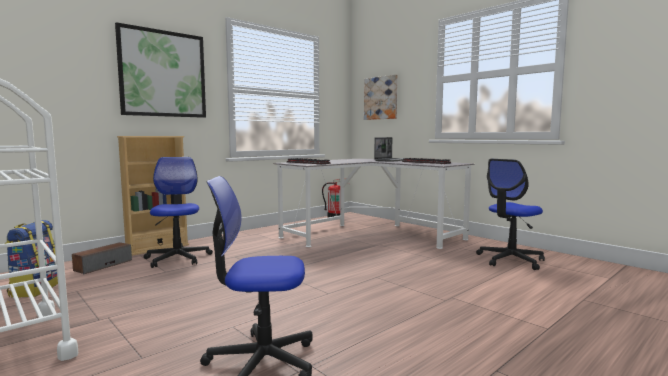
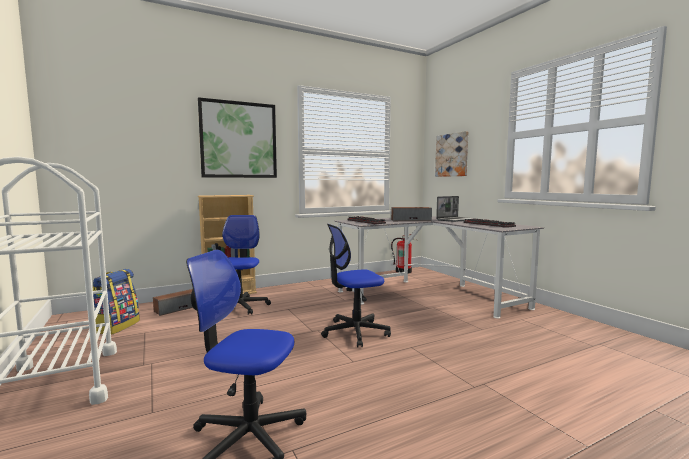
camera: 15 degrees right, 0 degrees up
(350, 161) = (410, 220): none -> speaker
(510, 260) = (575, 341): office chair -> office chair (355, 332)

